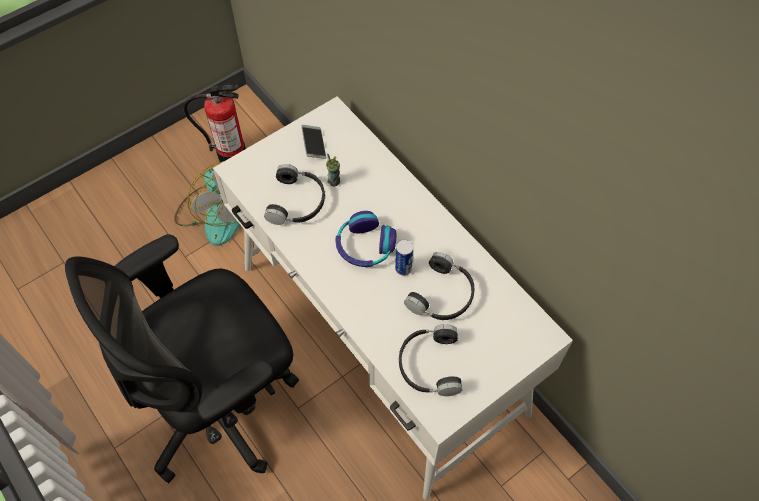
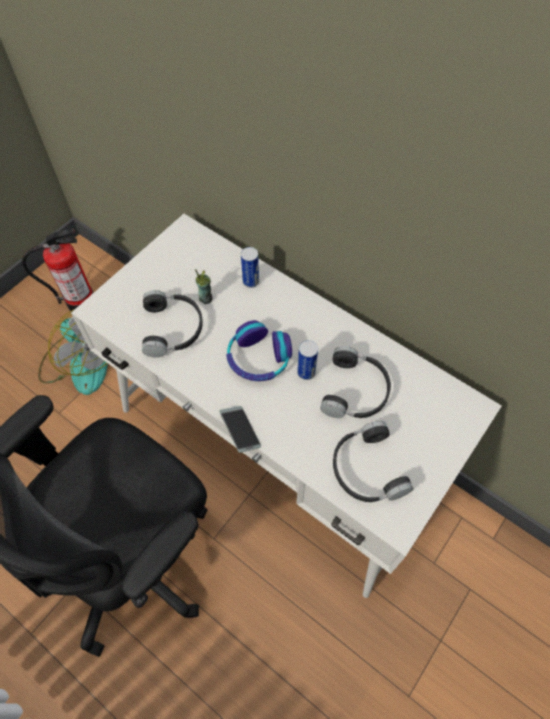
camera: 15 degrees left, 0 degrees up
(314, 144) = (173, 266): phone -> phone (240, 431)
(379, 174) = (251, 281): none -> can

